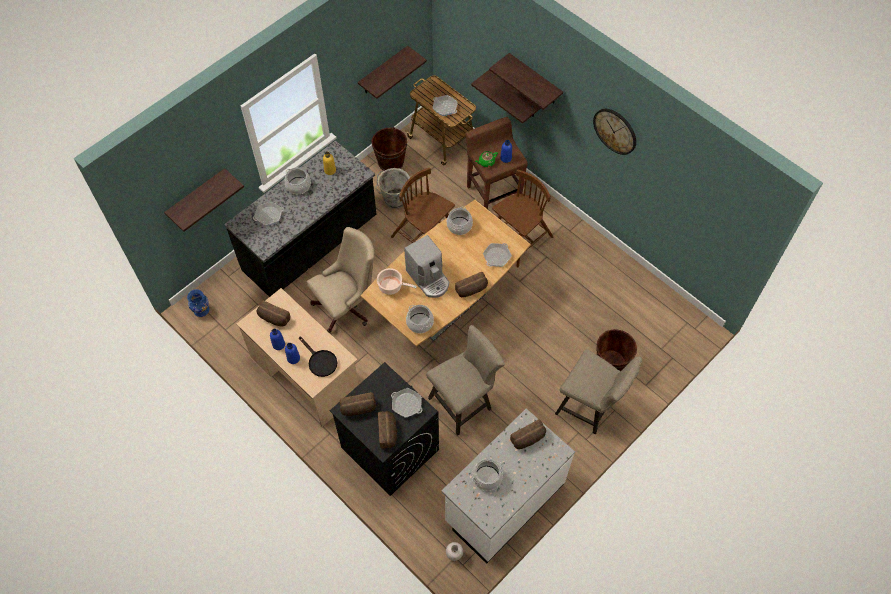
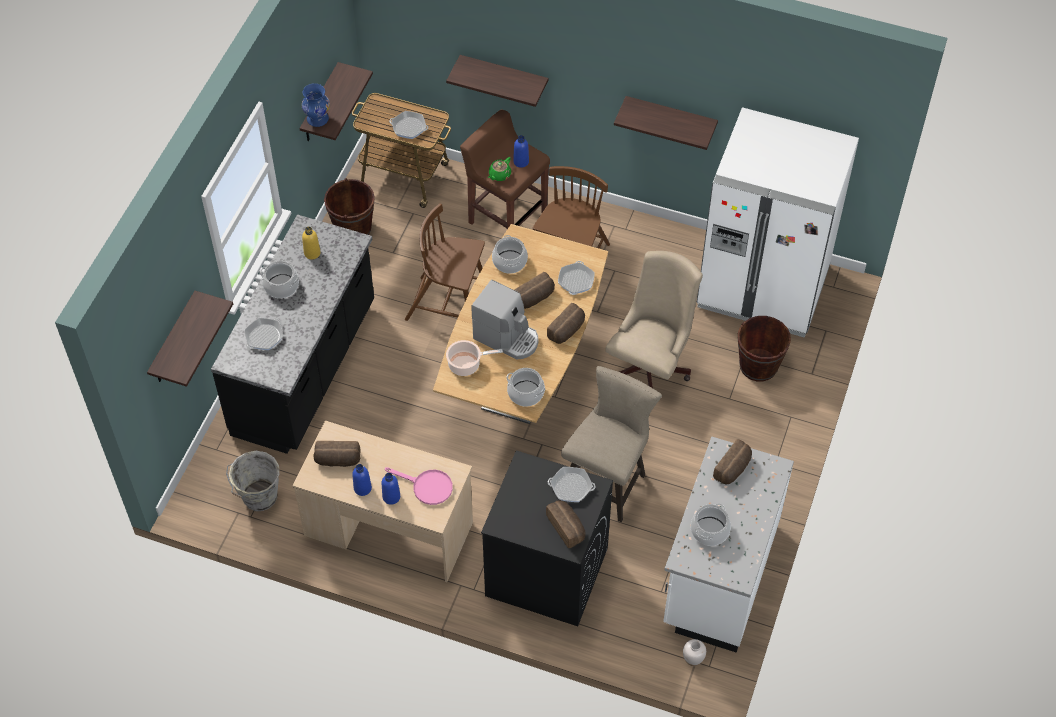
camera: 25 degrees left, 5 degrees down
(201, 310) = (204, 505): blue vase -> blue vase (317, 119)
(320, 361) = (427, 487): black frying pan -> pink frying pan
(347, 305) = (396, 424): beige office chair -> beige office chair (651, 366)
(358, 409) = (516, 516): bread -> bread (535, 298)
(394, 200) = (384, 273): grey bucket -> grey bucket (259, 497)
(535, 80) = (532, 47): shelf -> shelf (670, 118)
(590, 408) = (761, 426): beige stool -> none
(615, 131) = (664, 72): wall clock -> none
(643, 309) = (763, 288): none -> white fridge

